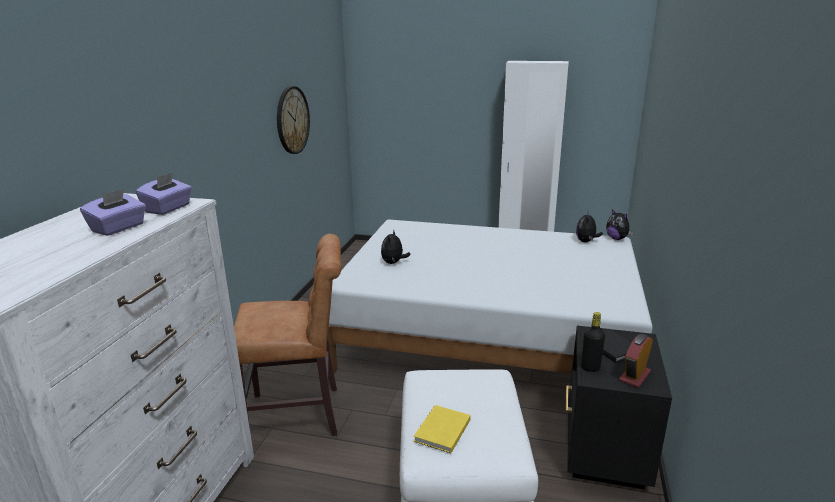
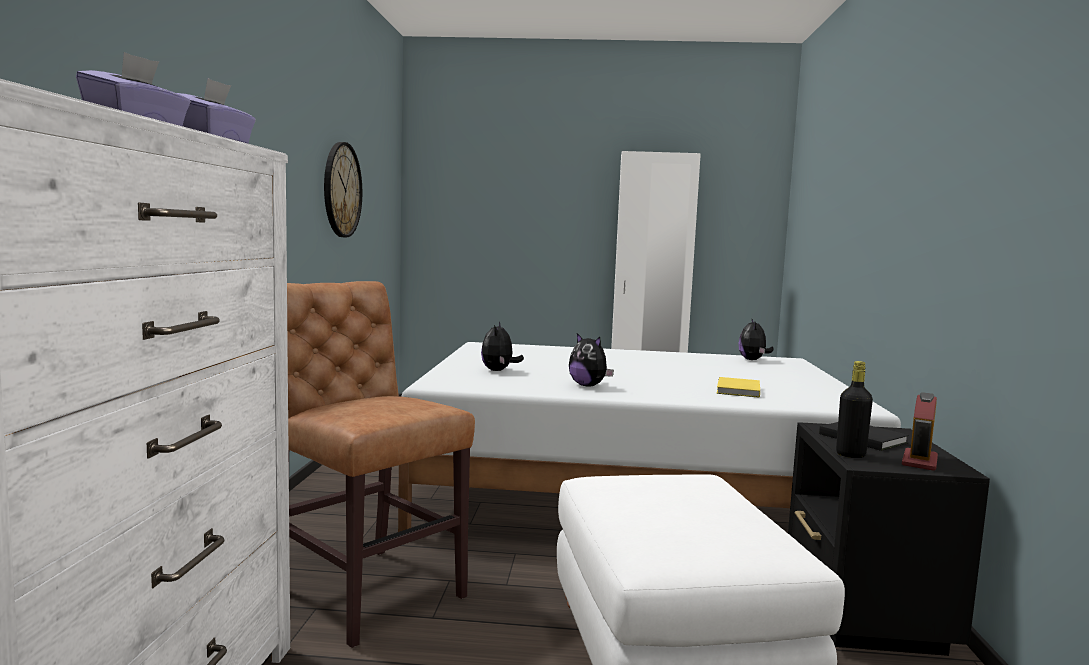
camera: 10 degrees left, 15 degrees down
(300, 415) = (363, 589): brown chair -> brown chair turned 120 degrees counterclockwise
(441, 431) = (662, 530): yellow book -> yellow book (737, 390)
(617, 238) = (790, 359): plush toy -> plush toy (588, 386)

